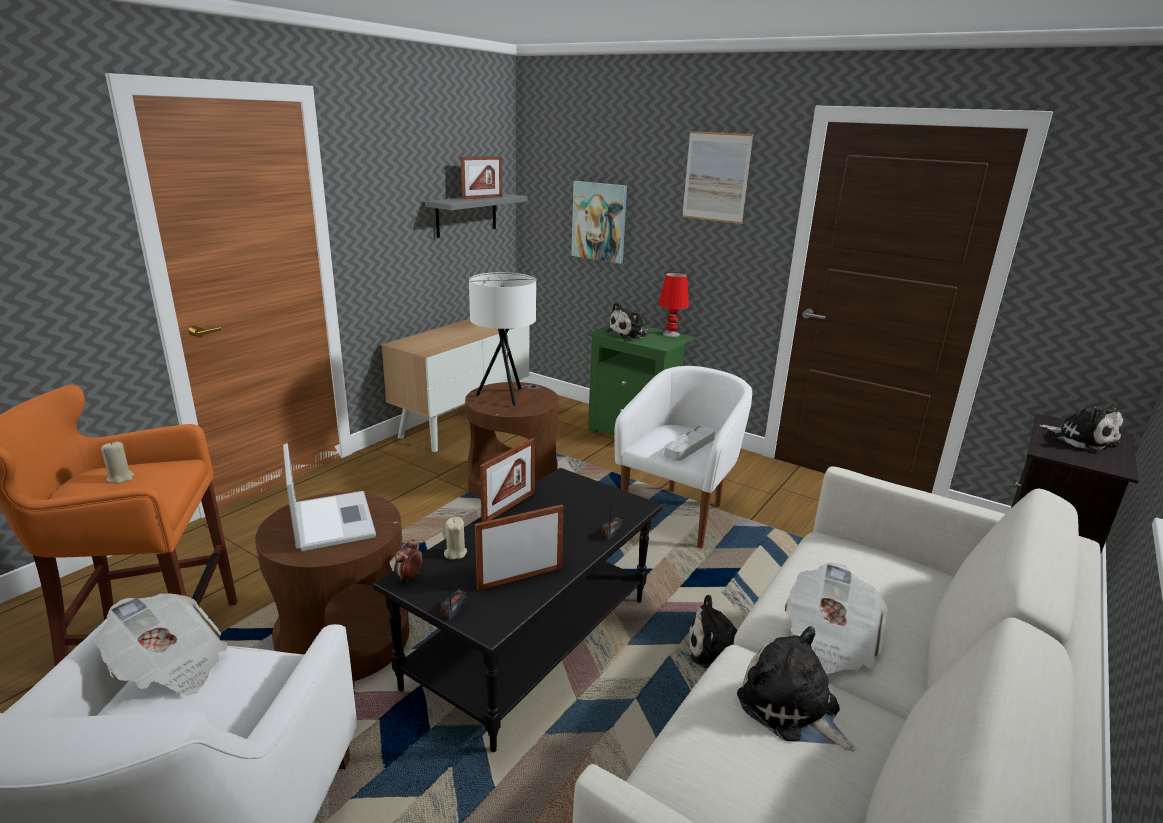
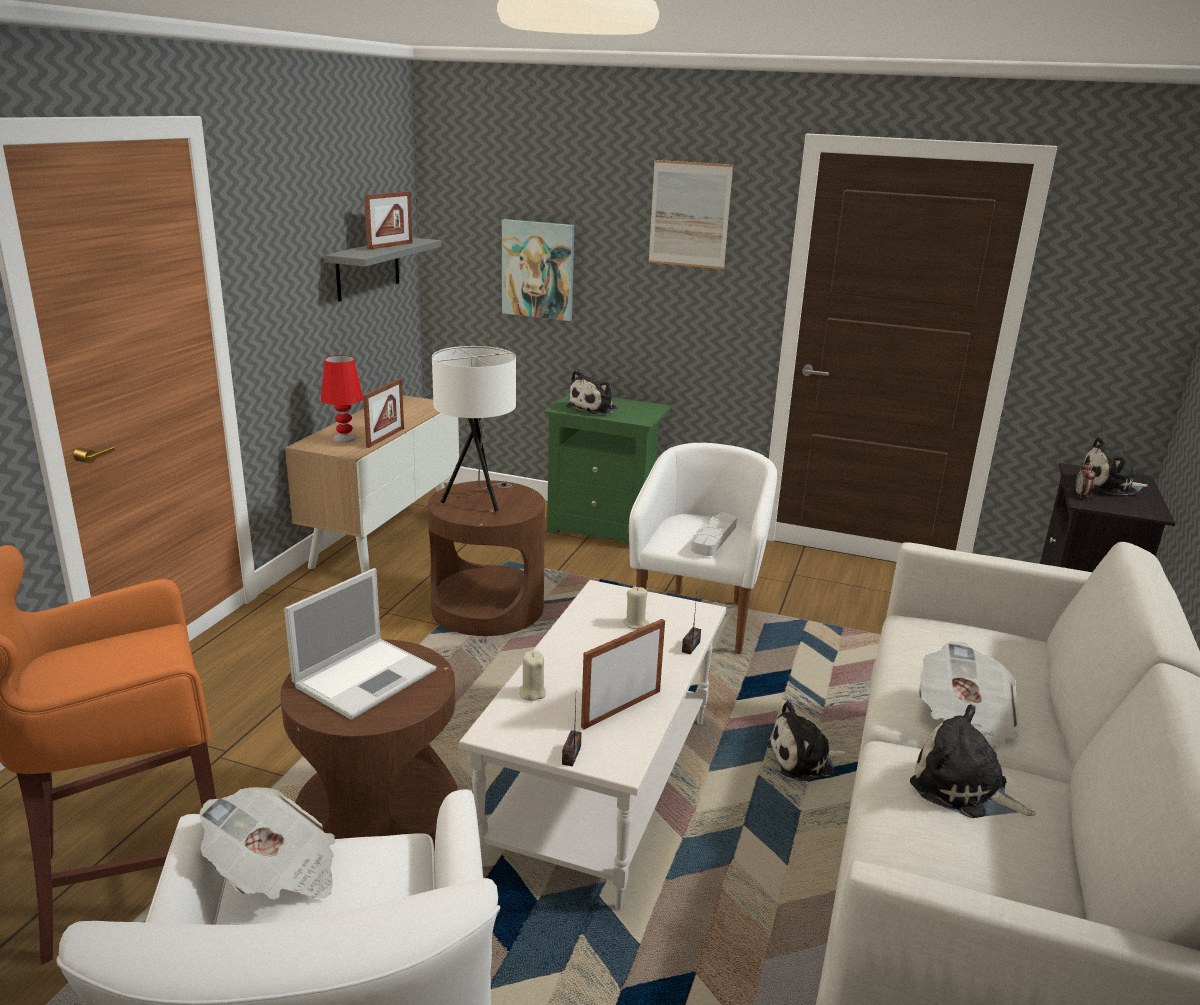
camera: 15 degrees left, 0 degrees up
(120, 478) = (99, 659): beige candle -> beige candle (636, 623)
(331, 520) = (367, 676): laptop -> laptop turned 75 degrees clockwise
(409, 577) = (497, 727): alarm clock -> alarm clock (1082, 495)
(509, 507) = (560, 633): picture frame -> picture frame (385, 437)
(532, 644) = (604, 789): black coffee table -> white coffee table
(671, 334) = (643, 404): red table lamp -> red table lamp (345, 438)
(1081, 439) = (1110, 486): plush toy -> plush toy turned 135 degrees clockwise

